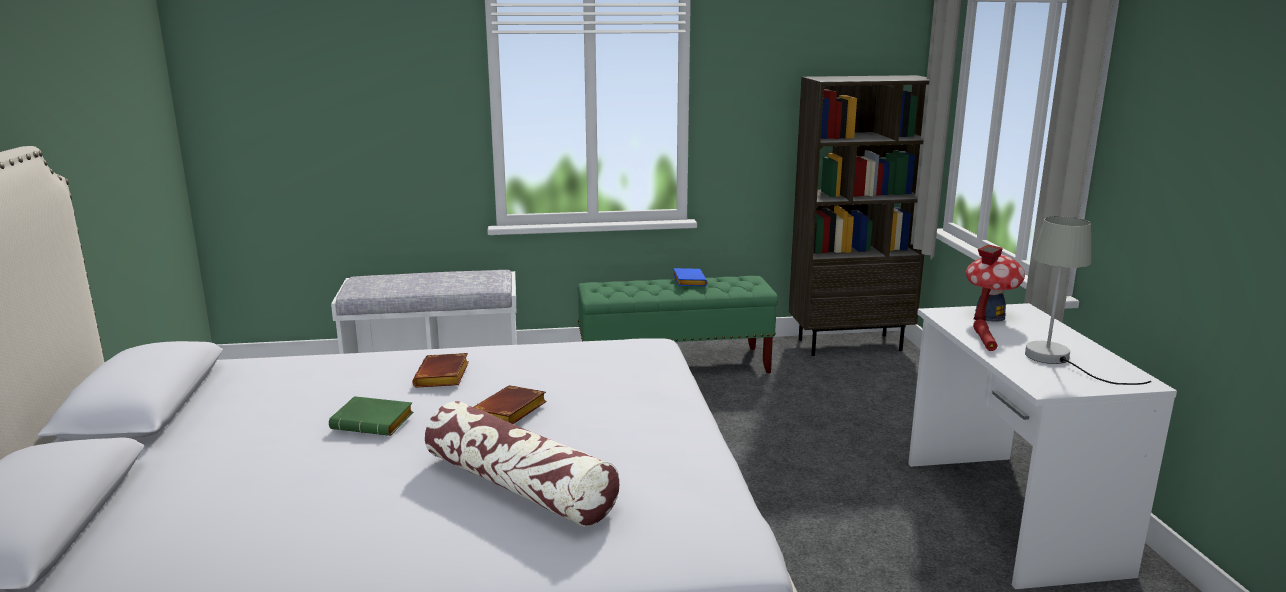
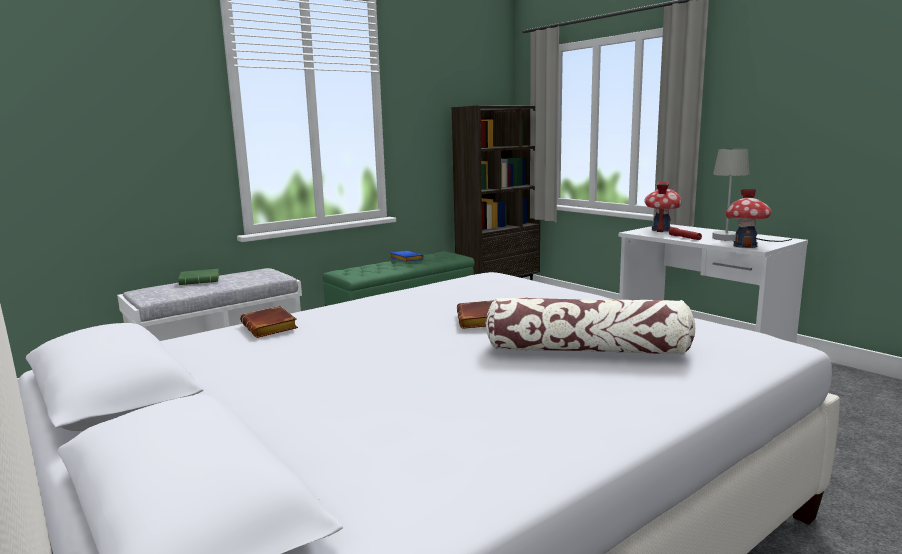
camera: 30 degrees left, 5 degrees down
(375, 422) = (389, 346): green book -> green book (201, 281)
(443, 377) = (382, 314): brown book -> brown book (271, 328)
(1037, 379) = (745, 245): none -> toy house

